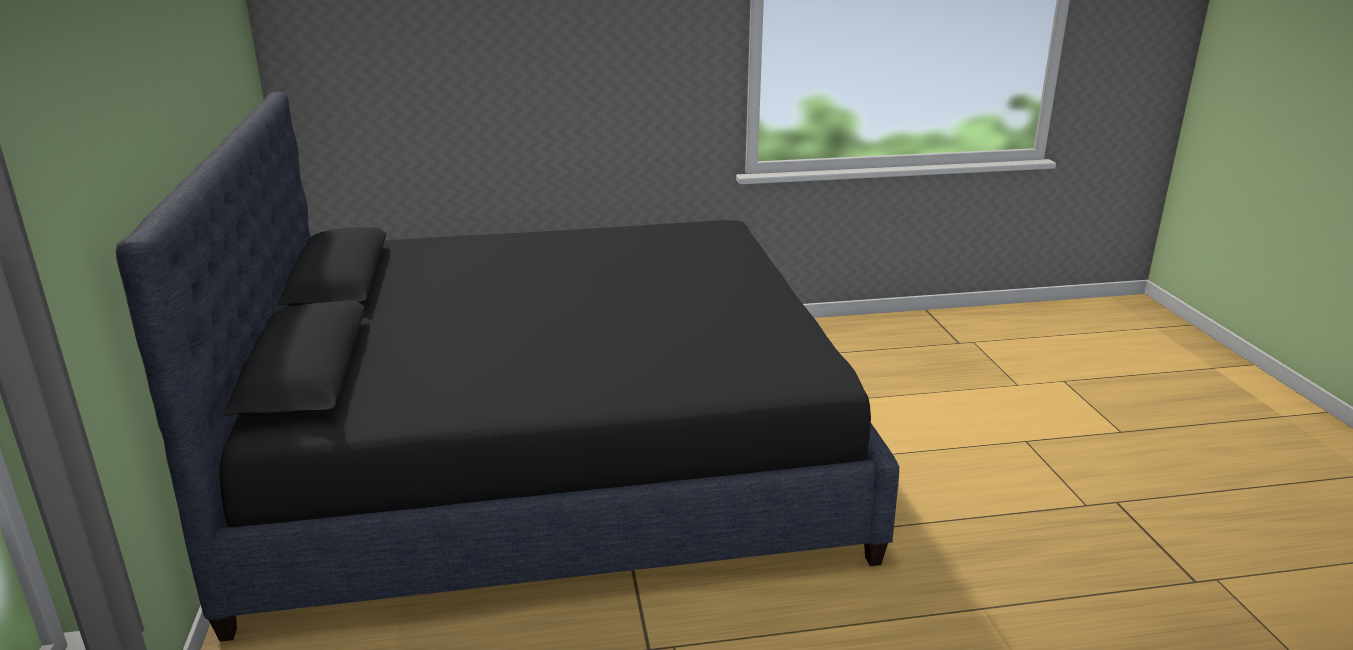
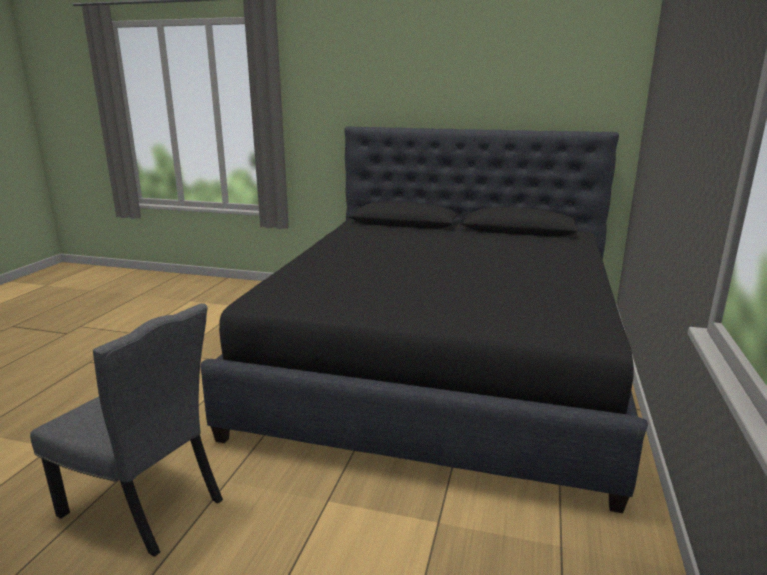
camera: 115 degrees right, 5 degrees down
(1014, 561) = (143, 504): none -> grey chair

